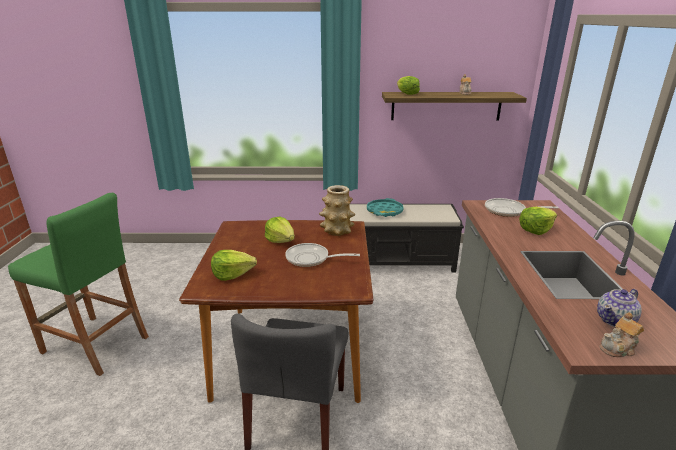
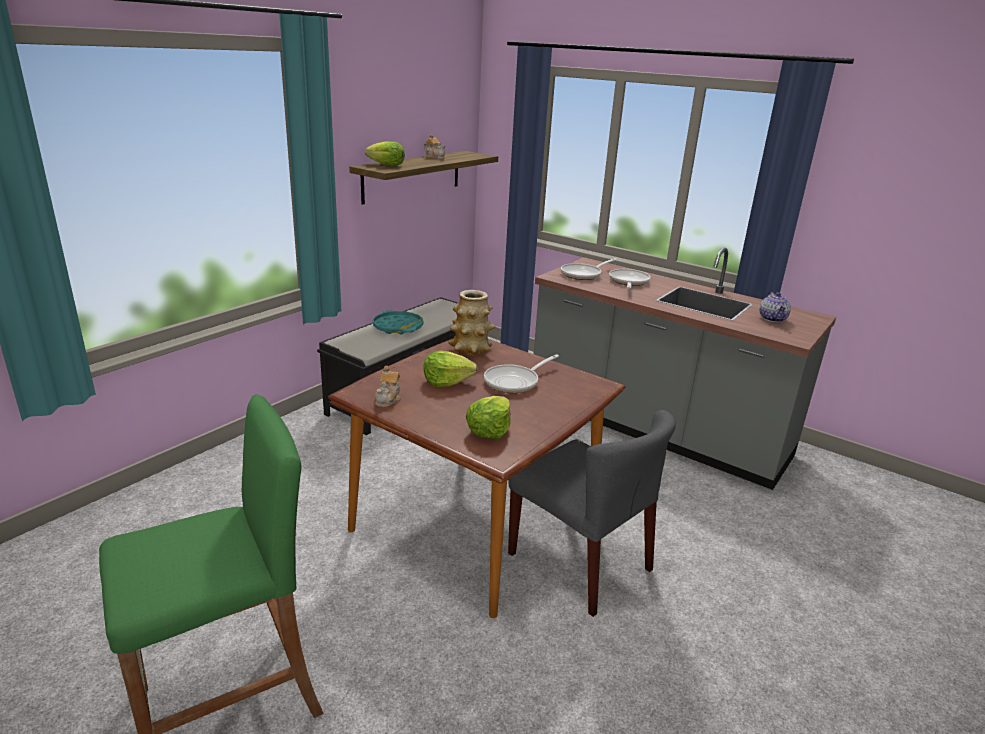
camera: 55 degrees left, 0 degrees up
(535, 229) = (628, 282): lettuce -> frying pan
(618, 348) = (802, 331): teapot -> teapot (388, 399)

